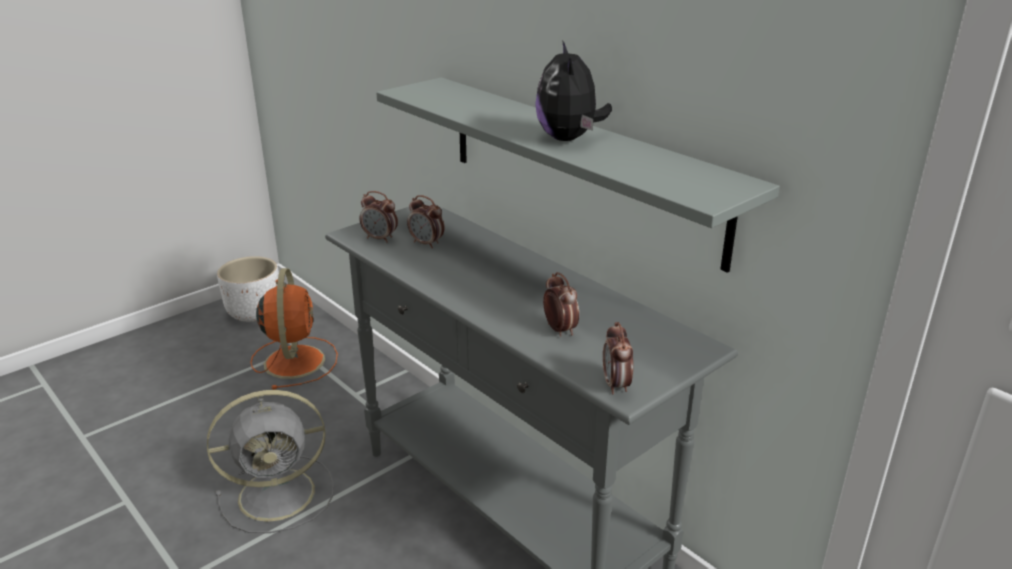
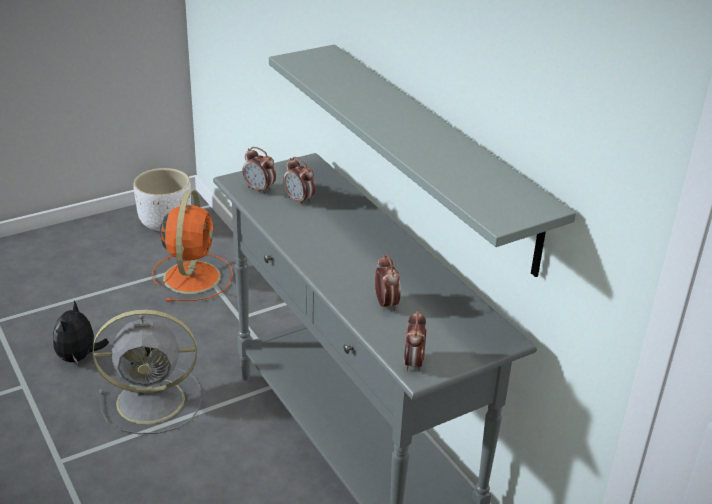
camera: 10 degrees right, 5 degrees up
(569, 139) = (416, 135): plush toy -> plush toy (79, 357)

